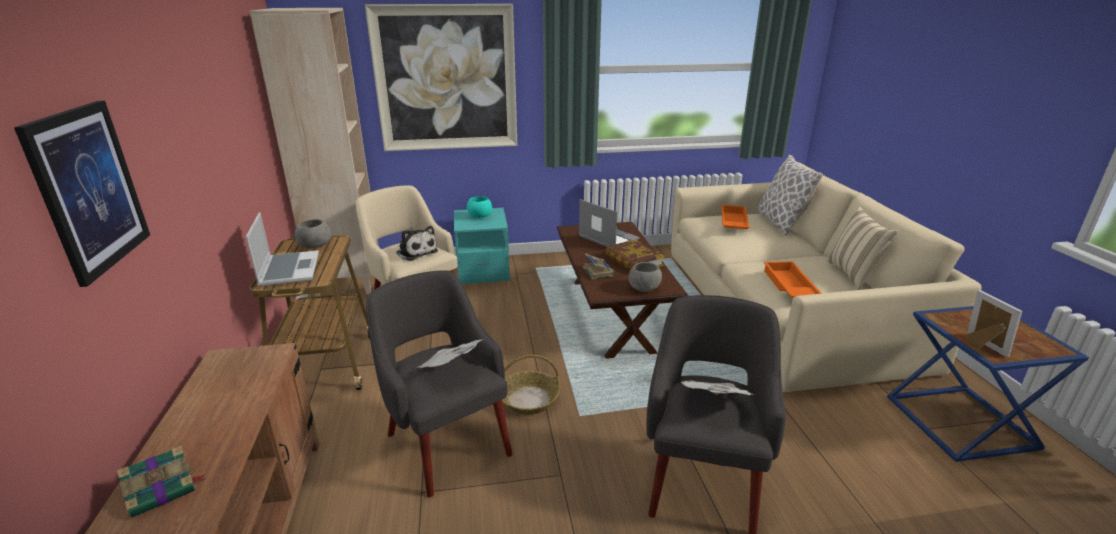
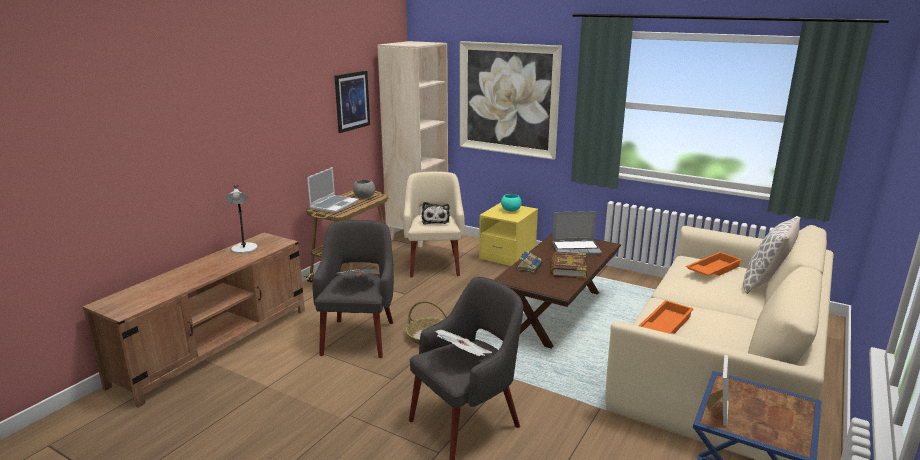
camera: 40 degrees right, 5 degrees down
(89, 190) = (210, 132): picture -> picture (352, 101)
(163, 490) = (186, 274): book -> none
(217, 392) = (244, 249): none -> grey table lamp
(483, 271) = (507, 256): turquoise nightstand -> yellow nightstand
(607, 238) = (576, 249): laptop -> laptop turned 90 degrees clockwise
(644, 289) = (542, 287): grey bowl -> none
(853, 274) = (748, 340): beige pillow -> none

